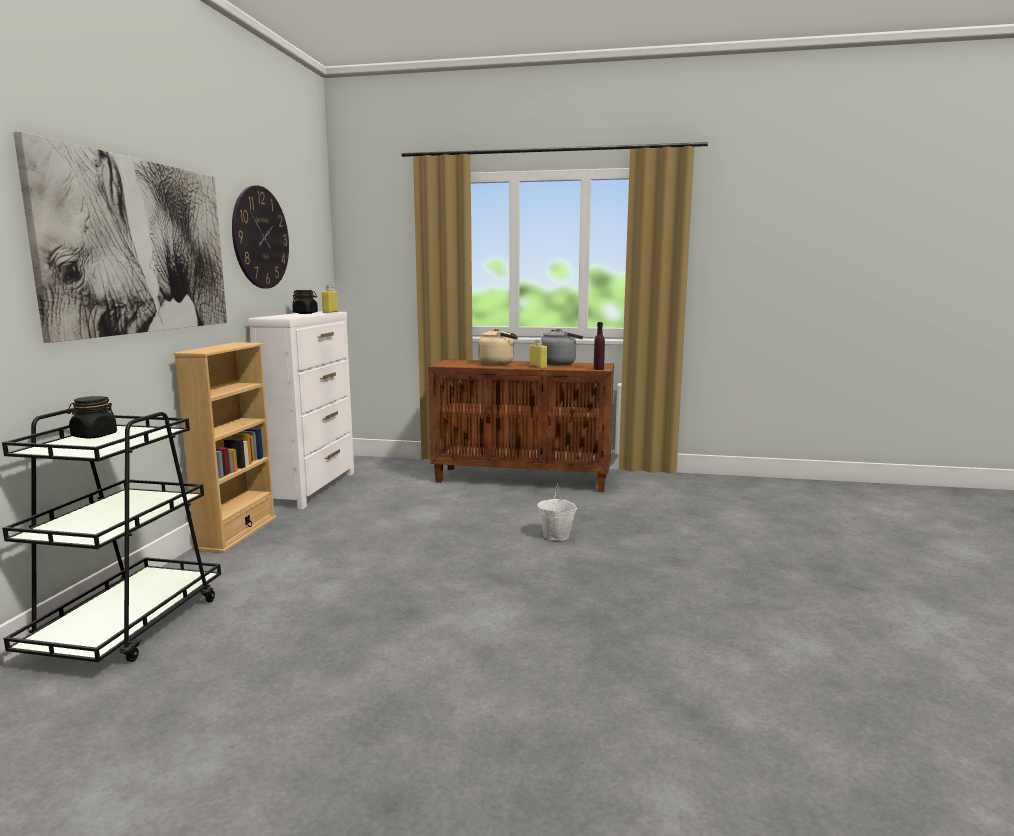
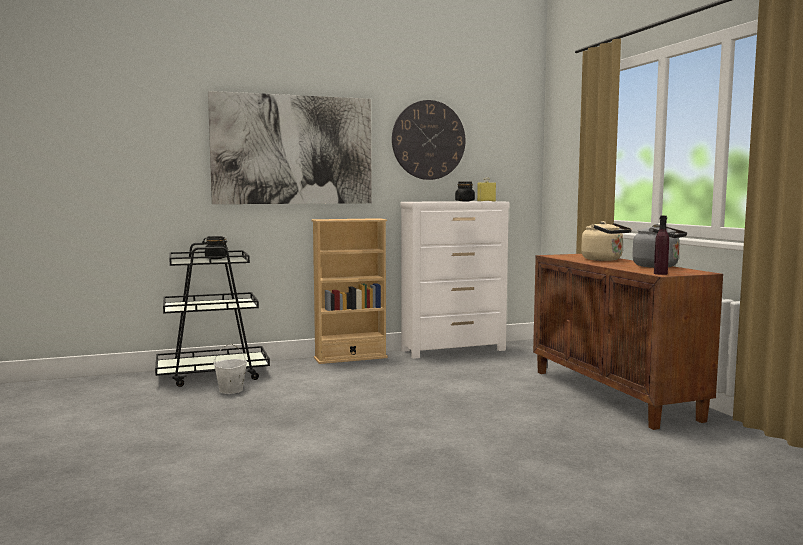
camera: 60 degrees right, 5 degrees down
(538, 366) = (618, 265): yellow bottle -> none
(556, 536) = (493, 434): white bucket -> white bucket (231, 390)

